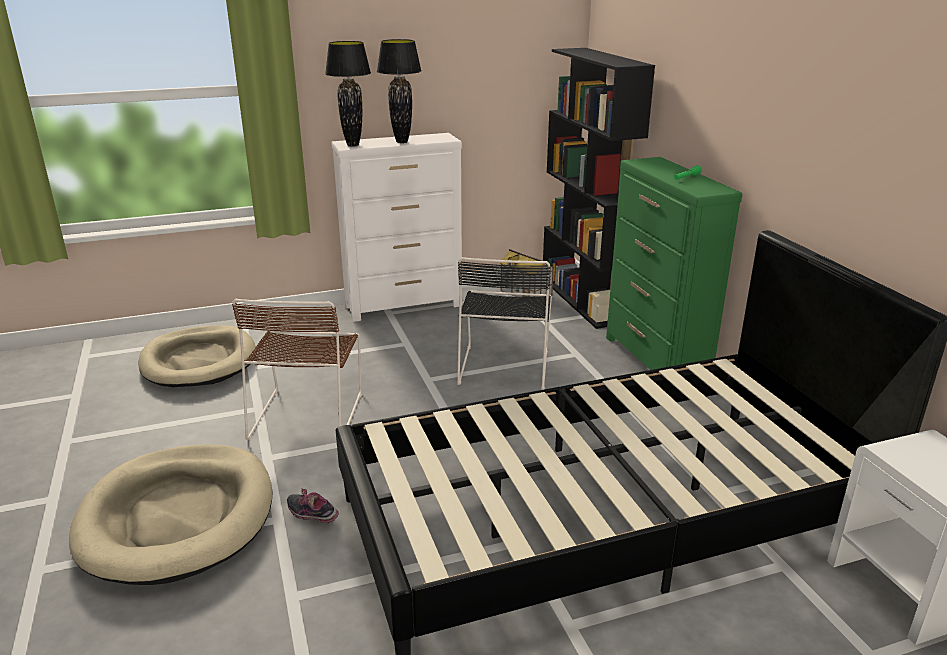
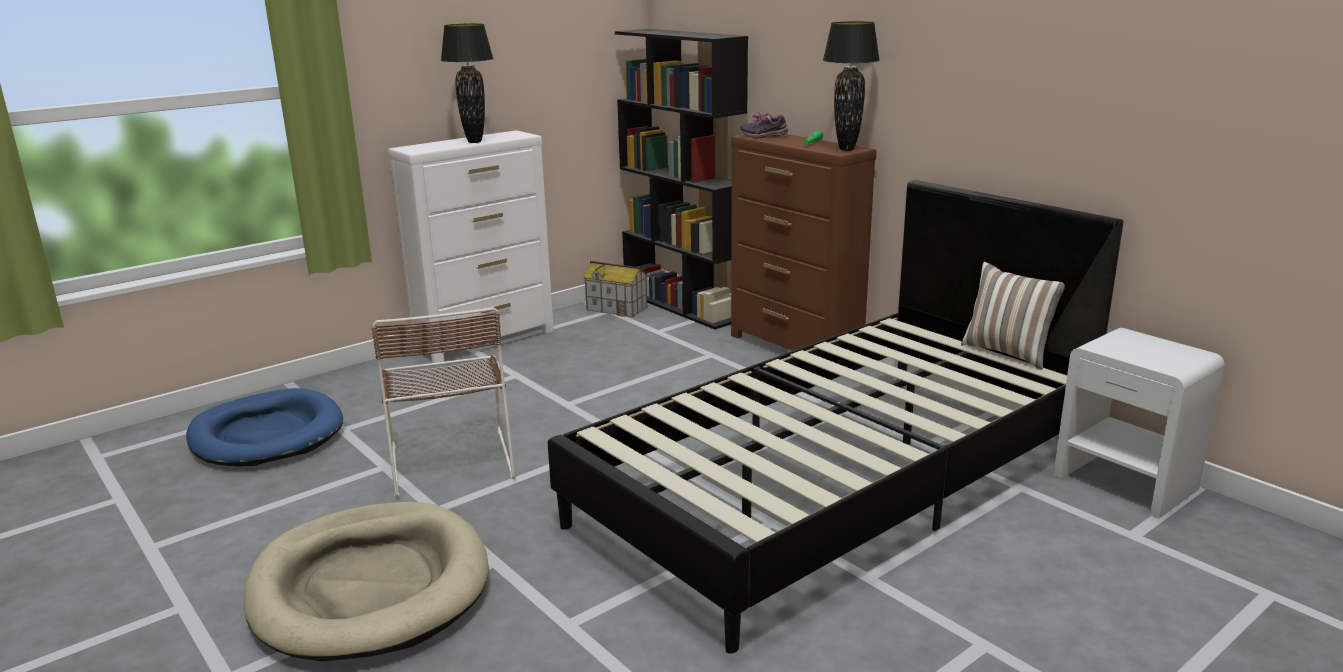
camera: 20 degrees left, 5 degrees down
(199, 361) = (267, 434): beige dog bed -> blue dog bed
(313, 514) = (533, 549): shoe -> shoe (764, 137)
(352, 145) = (420, 149): black table lamp -> black table lamp (846, 149)
(504, 365) = (642, 376): black chair -> none
(655, 362) = (795, 349): green dresser -> brown dresser
(820, 423) = (1008, 352): none -> pillow

